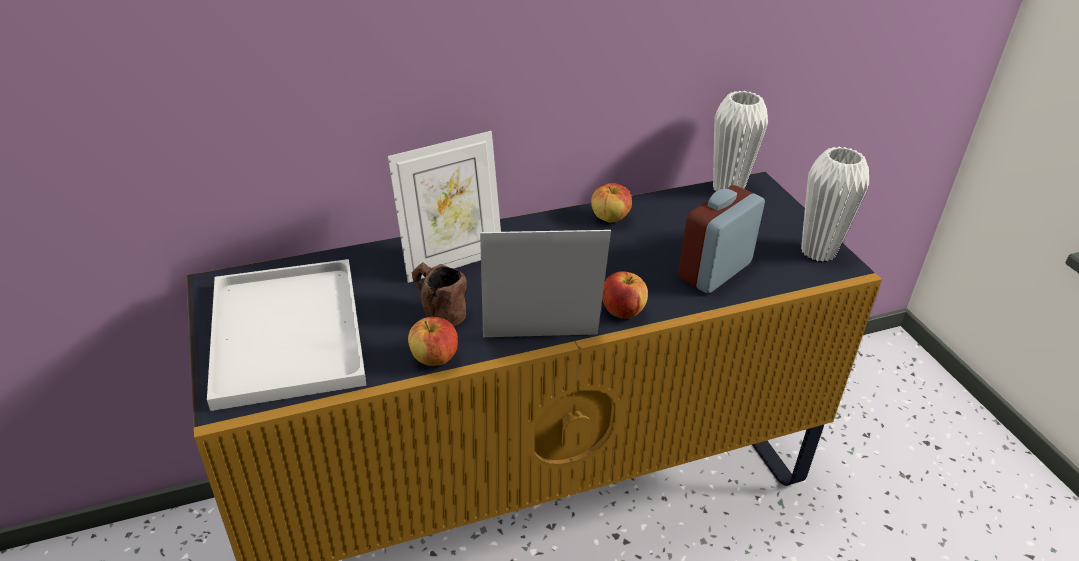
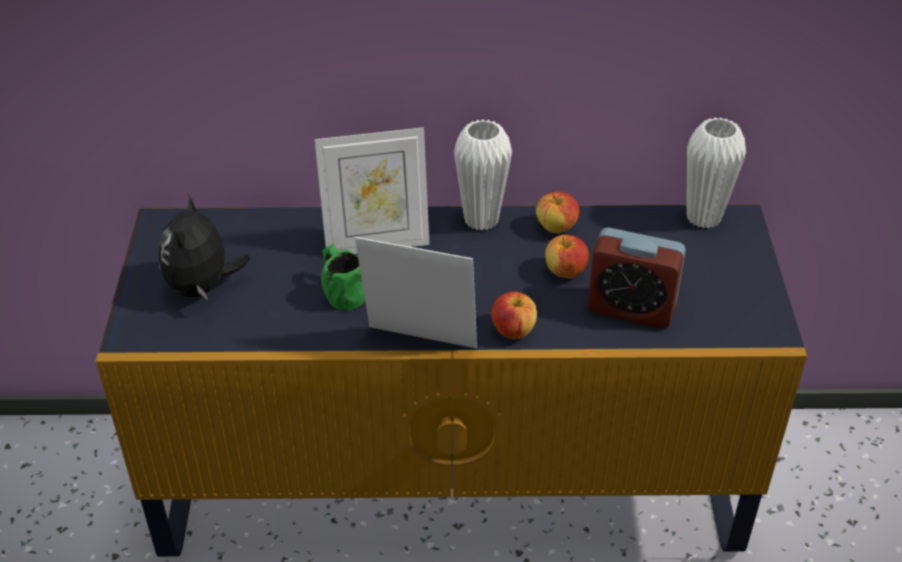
camera: 20 degrees right, 5 degrees up
(289, 335) = (203, 287): white tray -> plush toy
(434, 358) = (317, 338): apple -> apple (565, 272)
(437, 310) = (340, 291): brown mug -> green mug
(714, 271) = (631, 308): alarm clock -> alarm clock turned 135 degrees counterclockwise
(818, 252) = (756, 310): white vase -> white vase (481, 220)

